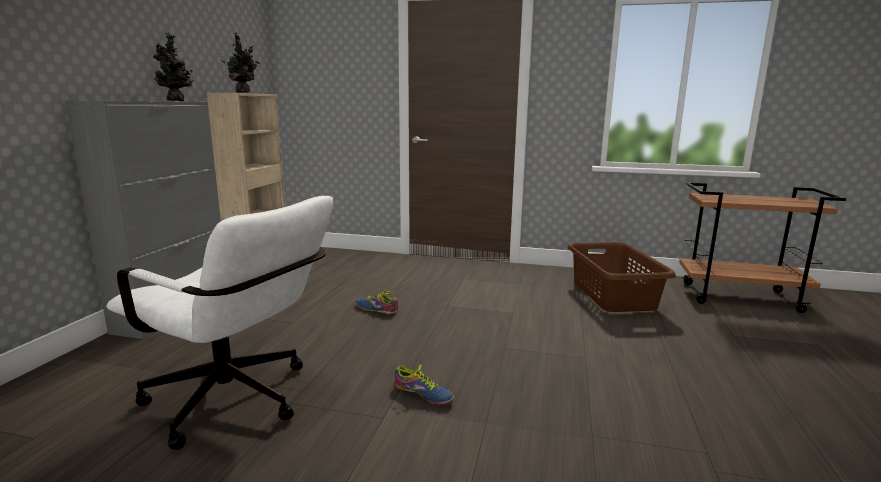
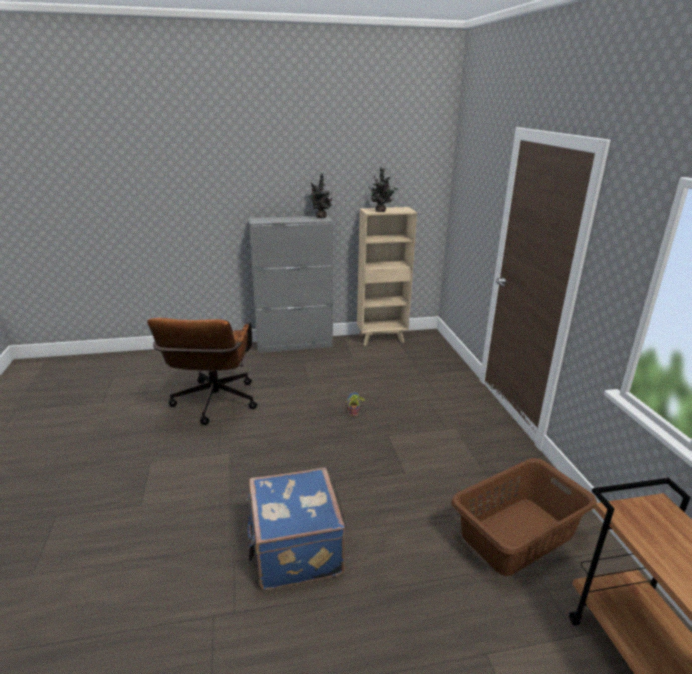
camera: 65 degrees right, 10 degrees up
(238, 402) = (213, 405): white office chair -> brown office chair
(423, 393) = (250, 461): shoe -> none
(608, 393) = (294, 549): none -> blue suitcase

